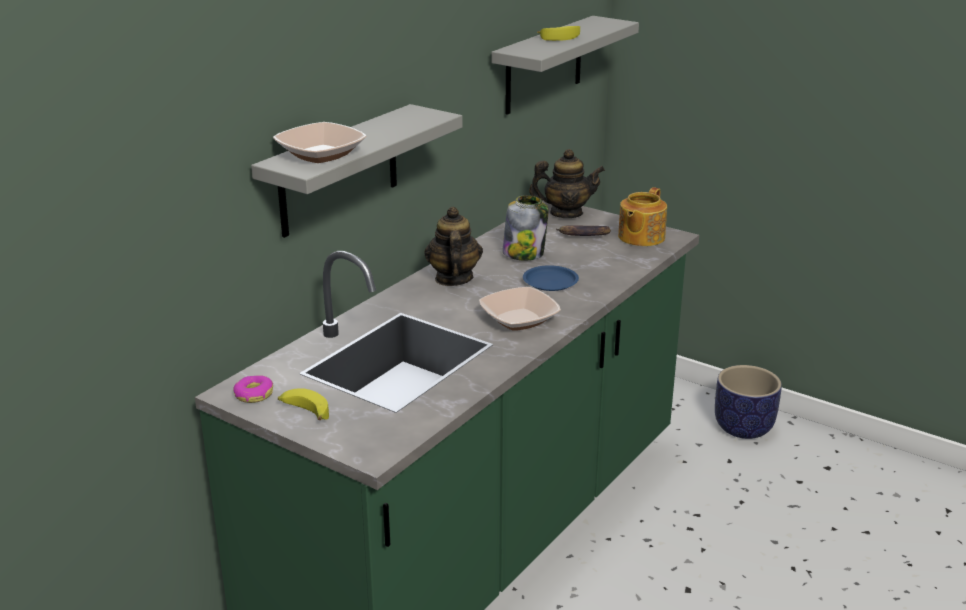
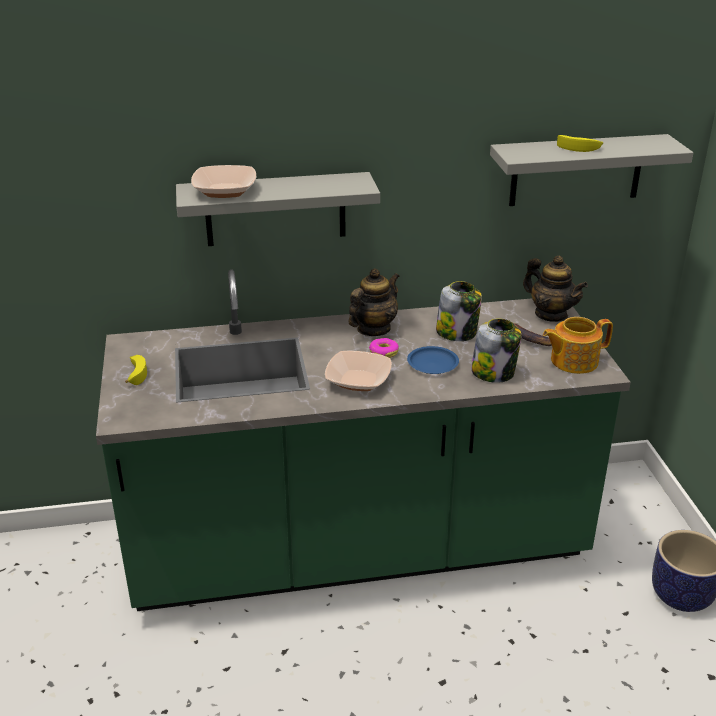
camera: 45 degrees right, 5 degrees up
(253, 395) = (132, 349): donut -> donut (383, 352)
(605, 268) = (494, 372): none -> jar

